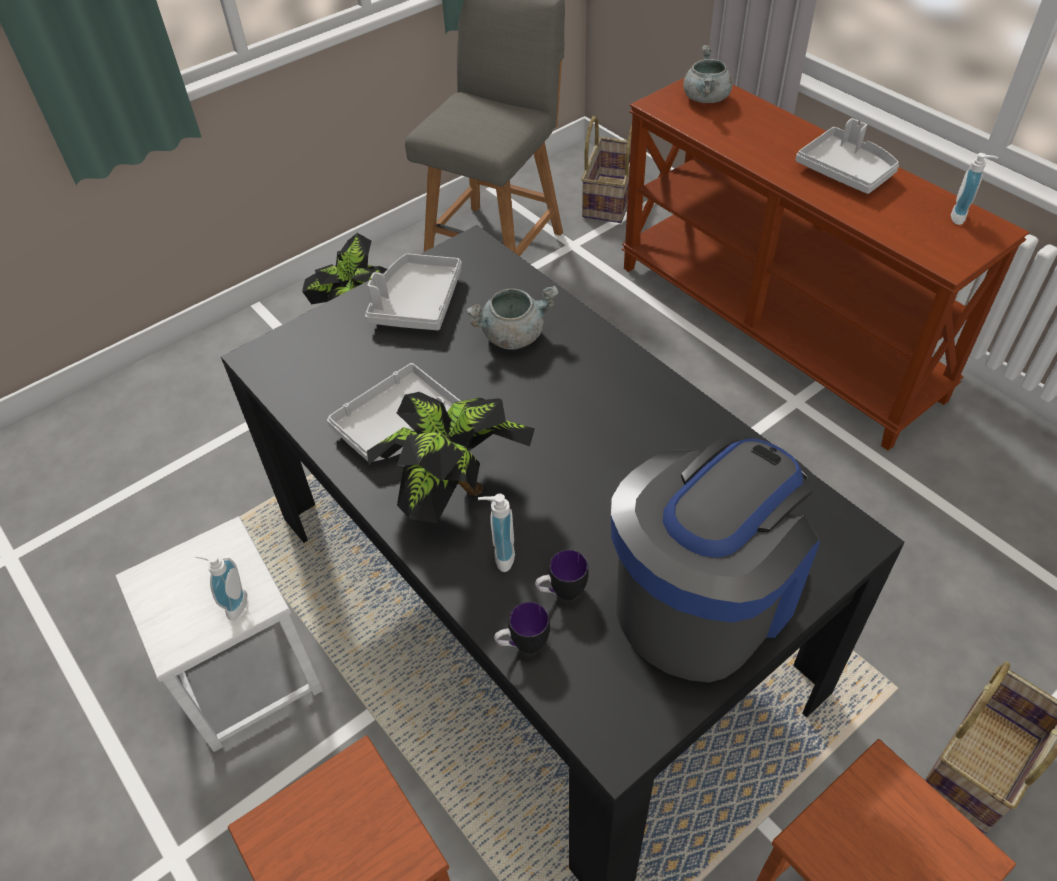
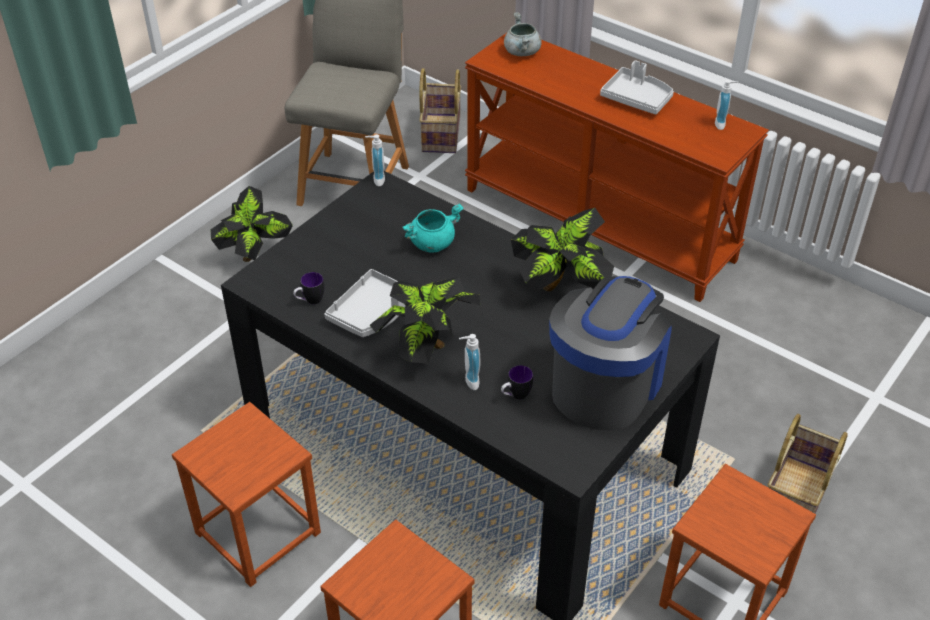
camera: 15 degrees left, 5 degrees down
(233, 605) = (270, 458): soap dispenser -> soap dispenser (376, 180)
(246, 675) = (257, 533): white stool -> brown stool
(416, 303) = (353, 229): grey tray -> none
(513, 335) = (432, 243): grey cooking pot -> turquoise cooking pot
(523, 645) = (500, 428): mug -> mug (310, 301)
(674, 429) = (561, 289): none -> potted plant

